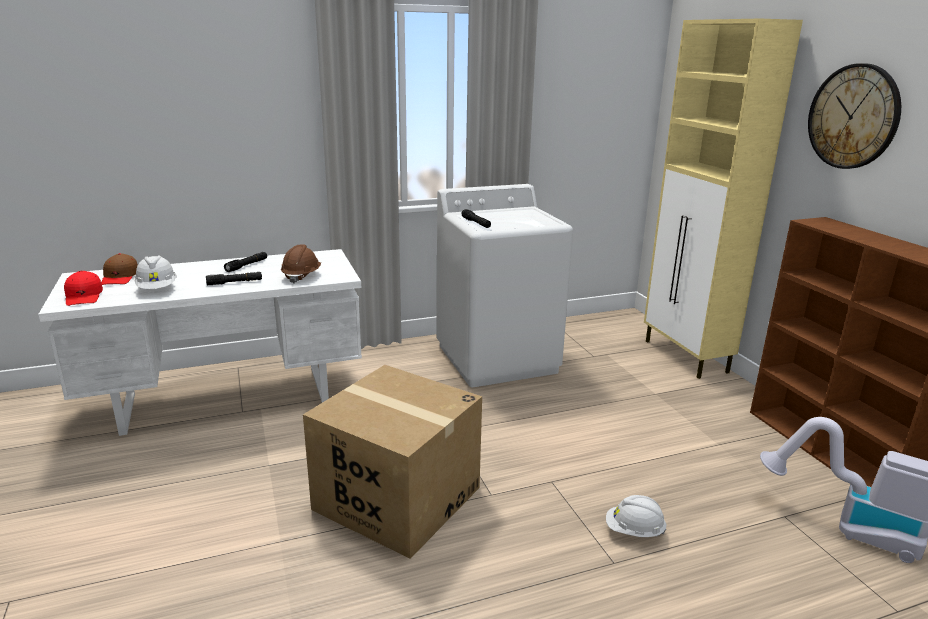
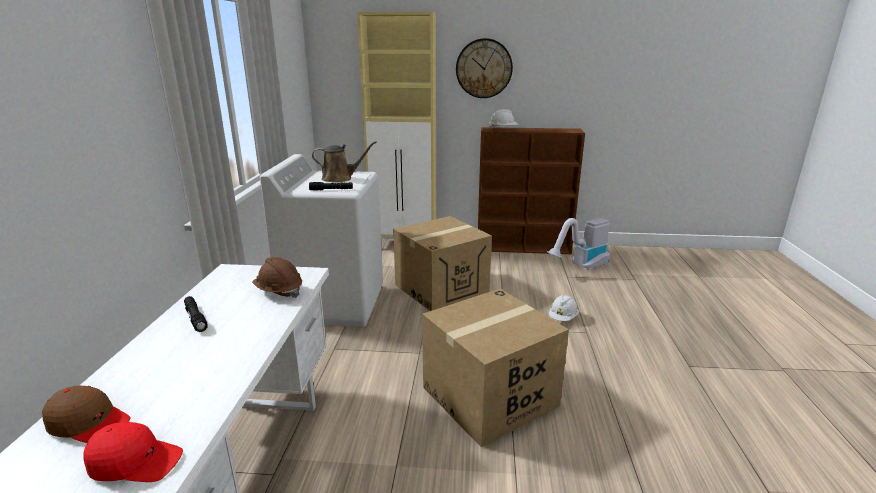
camera: 65 degrees left, 0 degrees up
(157, 289) = (195, 387): white hard hat -> white hard hat (503, 129)
(235, 283) = (247, 330): black flashlight -> none
(519, 219) = (340, 178): none -> brown watering can
(602, 411) = (441, 288): none -> cardboard box

